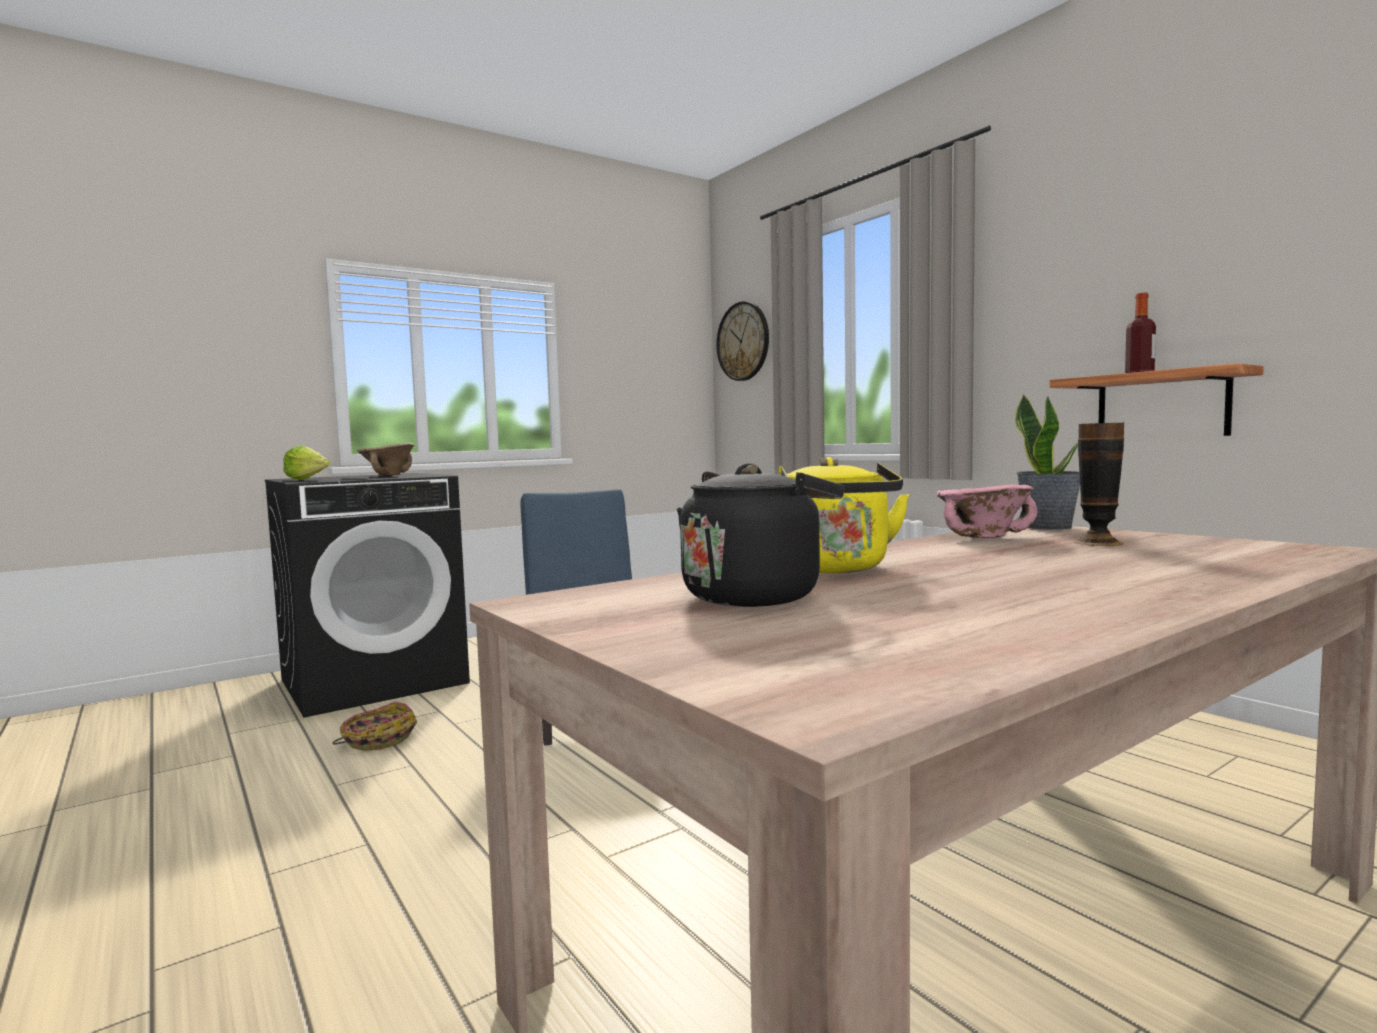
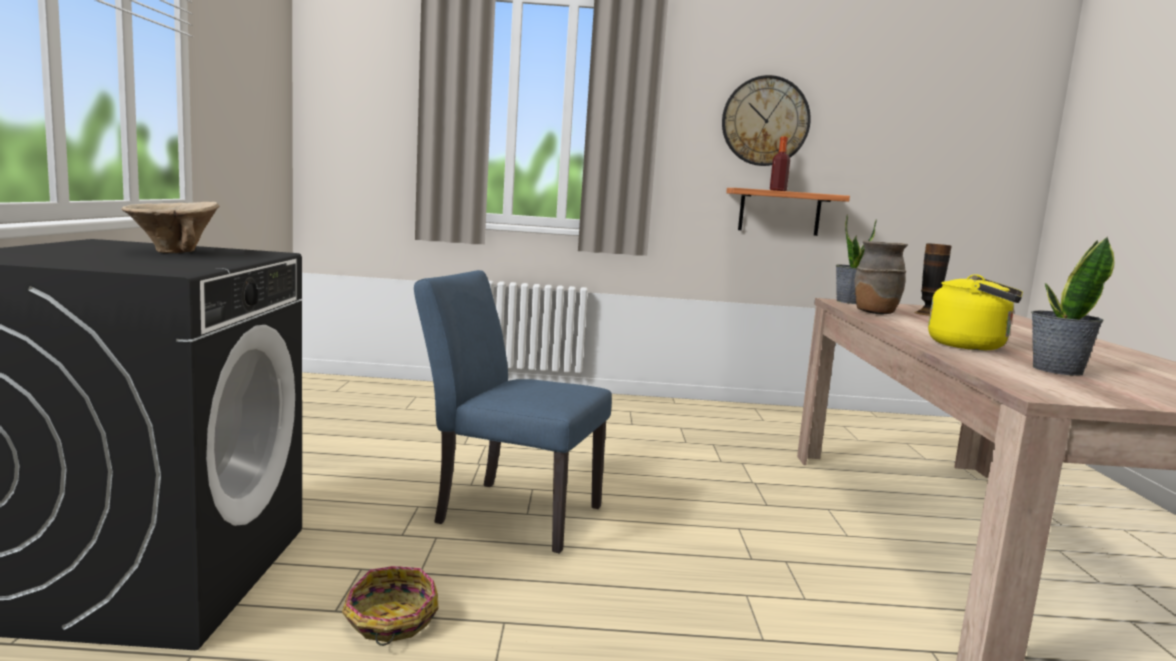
camera: 55 degrees left, 5 degrees up
(308, 480) = (119, 265): lettuce -> none
(743, 341) = (353, 84): wall clock -> wall clock (765, 121)
(755, 596) = (1056, 370): black kettle -> potted plant
(983, 537) = (874, 313): pink bowl -> brown vase

